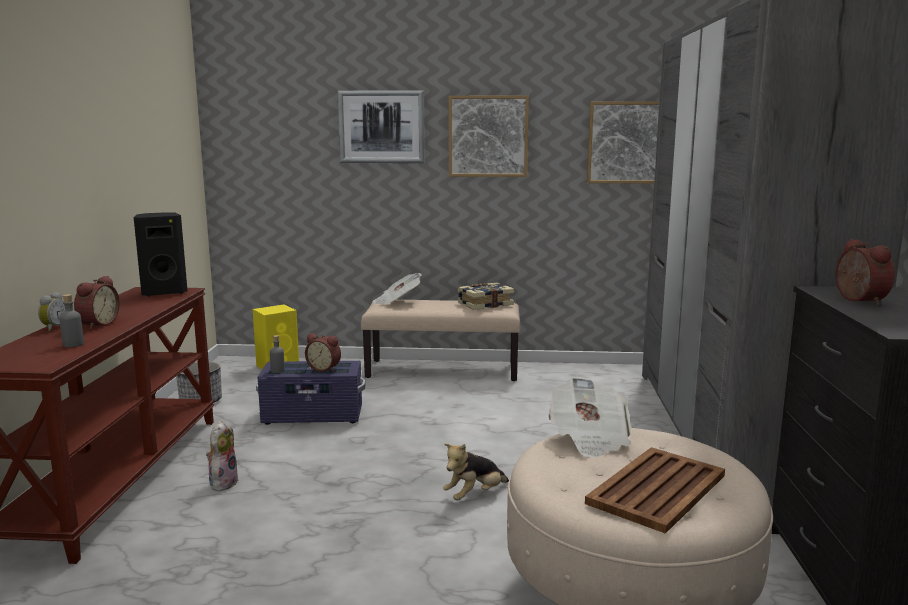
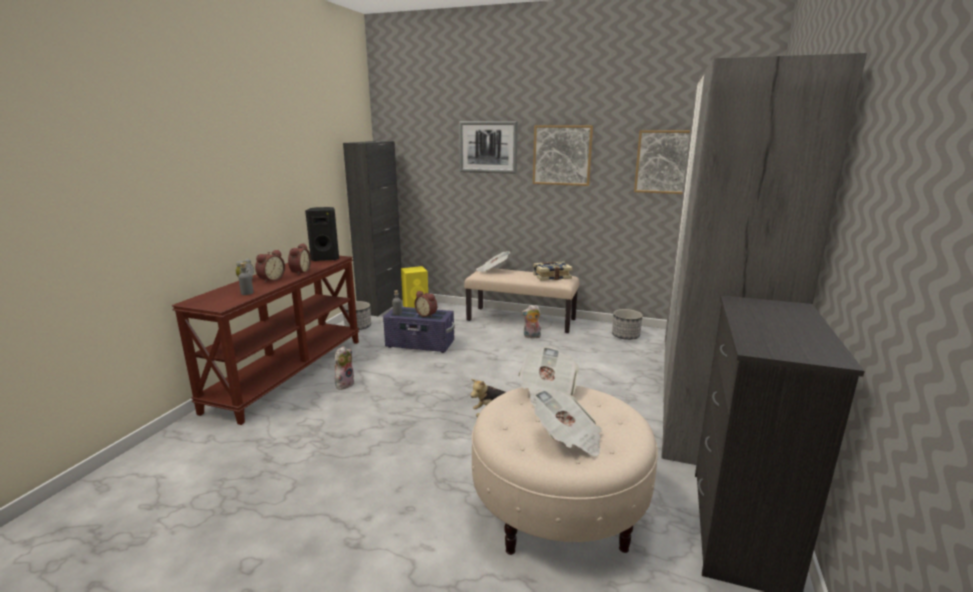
camera: 15 degrees right, 5 degrees up
(222, 370) = (381, 306): none -> black cabinet
(469, 390) = (531, 336): none -> plush toy
(592, 377) = (626, 336): none -> planter
(658, 489) = (568, 438): brown tray -> newspaper
(857, 300) = (756, 314): alarm clock -> alarm clock (299, 272)

